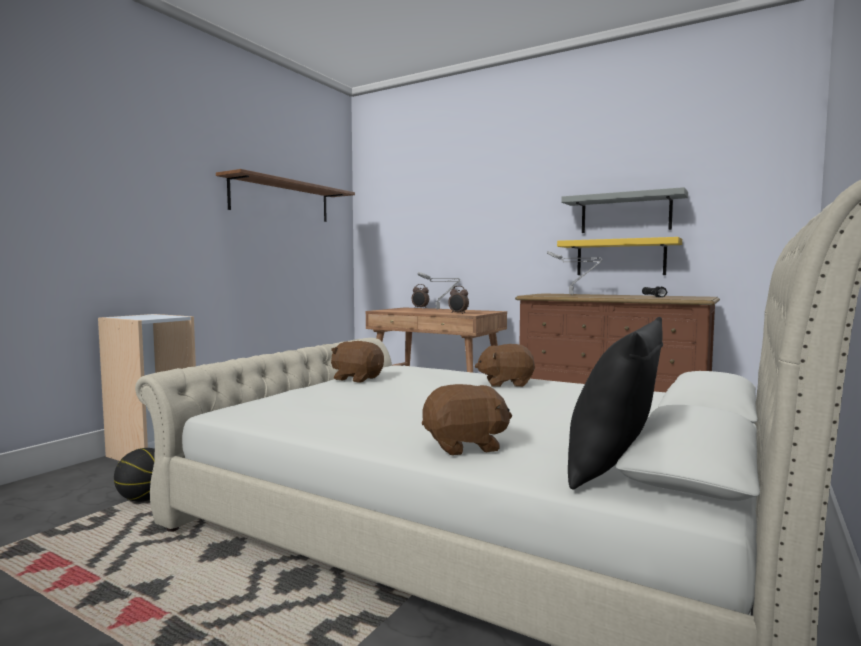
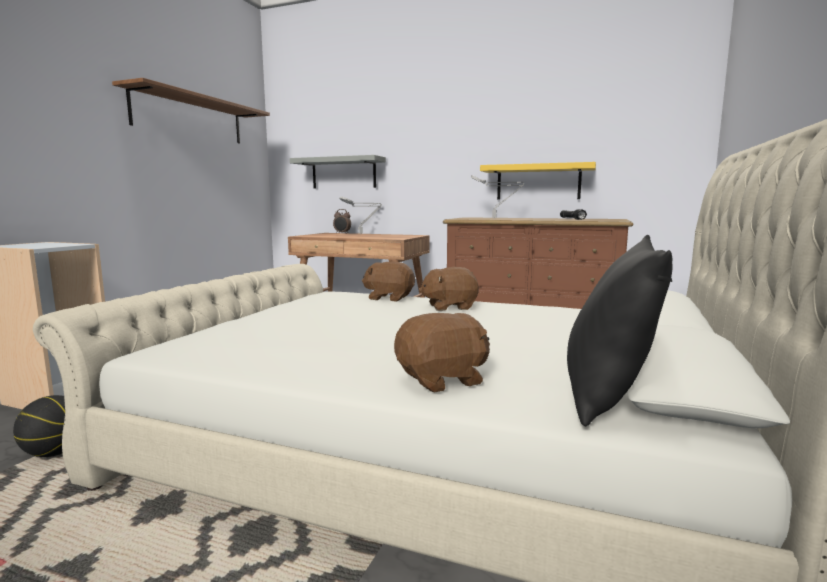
camera: 10 degrees left, 5 degrees up
(357, 378) = (293, 307): brown plush toy -> brown plush toy (389, 298)
(458, 313) = (384, 237): alarm clock -> none
(625, 213) = (543, 139): grey shelf -> grey shelf (343, 173)

